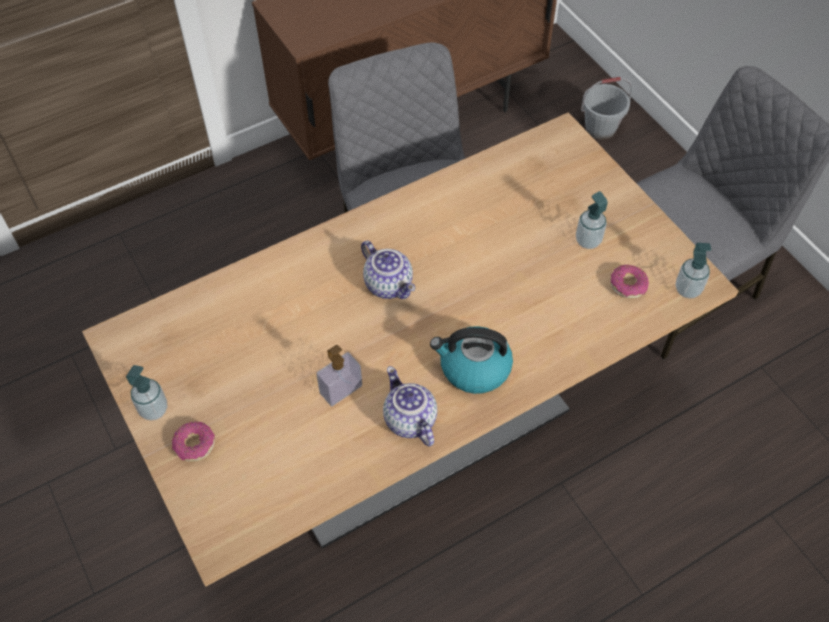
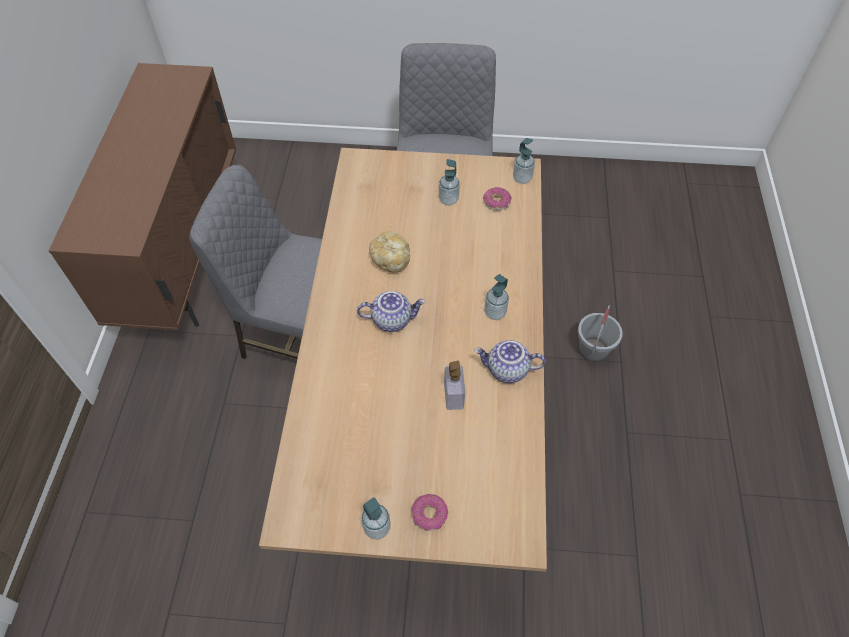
camera: 55 degrees left, 0 degrees up
(463, 238) = (390, 258): none -> bread
(473, 368) = (495, 312): kettle -> soap dispenser
(600, 129) = (298, 170): grey bucket -> grey bucket (593, 350)

